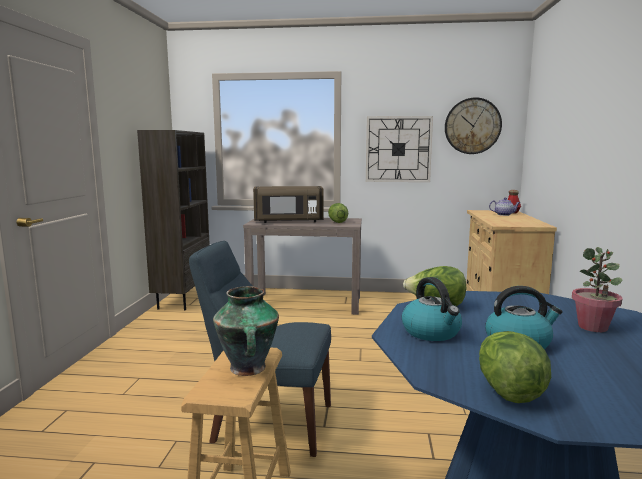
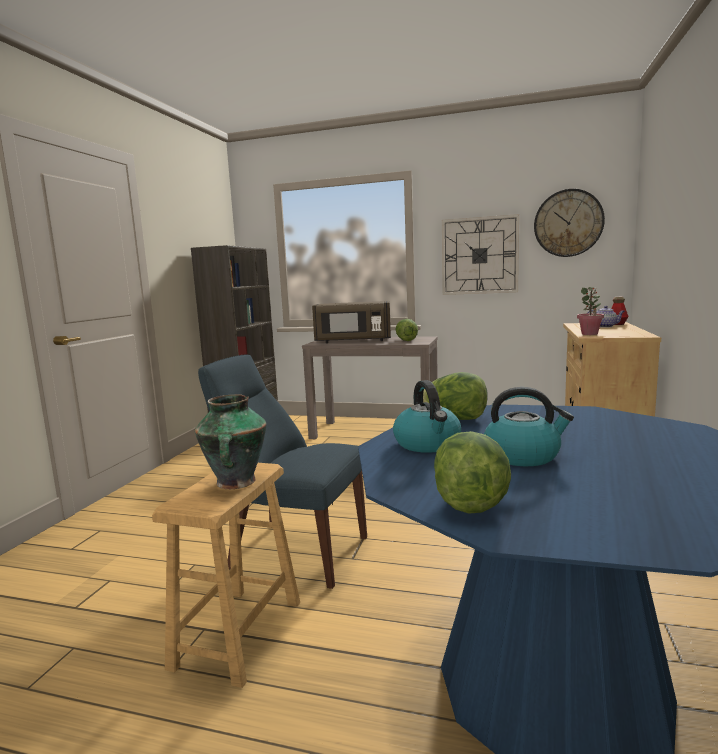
camera: 10 degrees right, 0 degrees up
(593, 327) = (632, 441): potted plant -> potted plant (589, 334)

